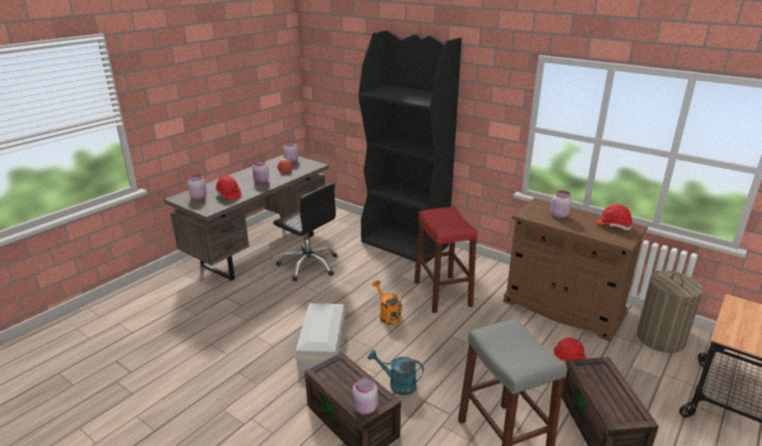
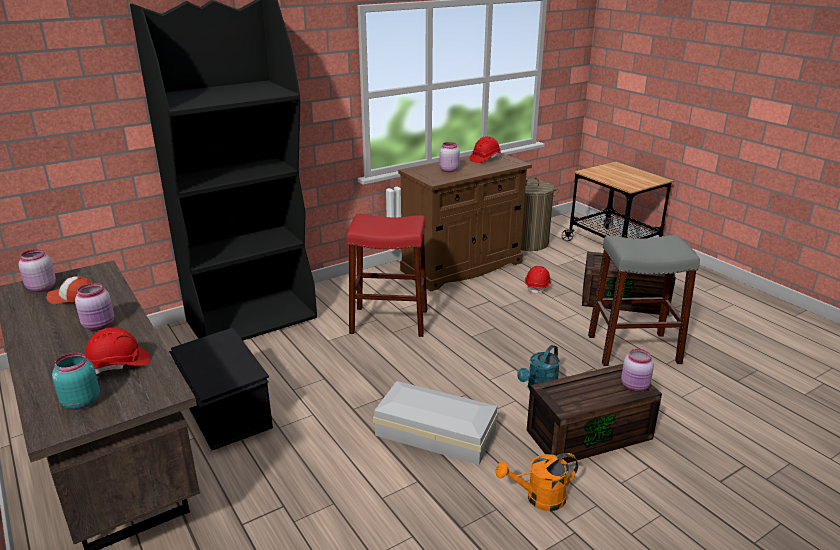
camera: 70 degrees left, 0 degrees up
(198, 197) = (80, 402): pink jar -> turquoise jar
(309, 265) = (224, 412): black office chair -> black storage box
(388, 315) = (407, 368): orange watering can -> orange watering can (538, 498)

